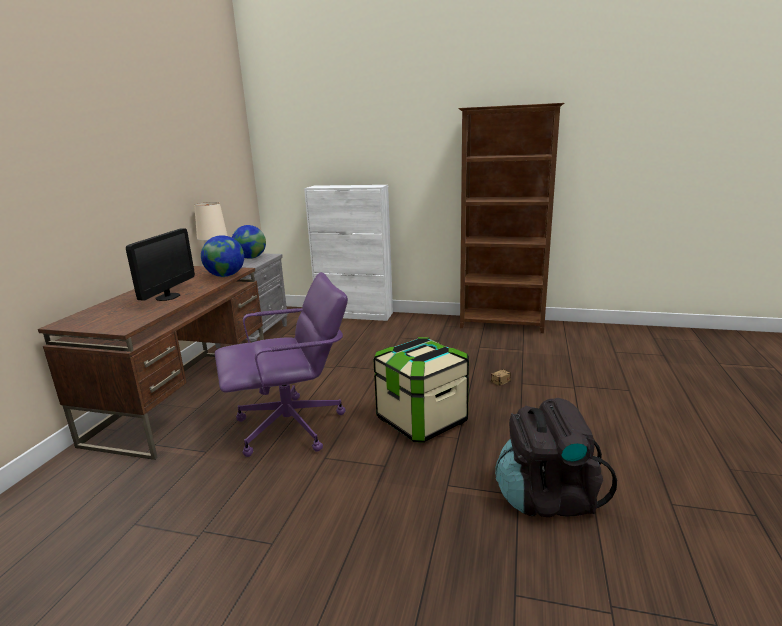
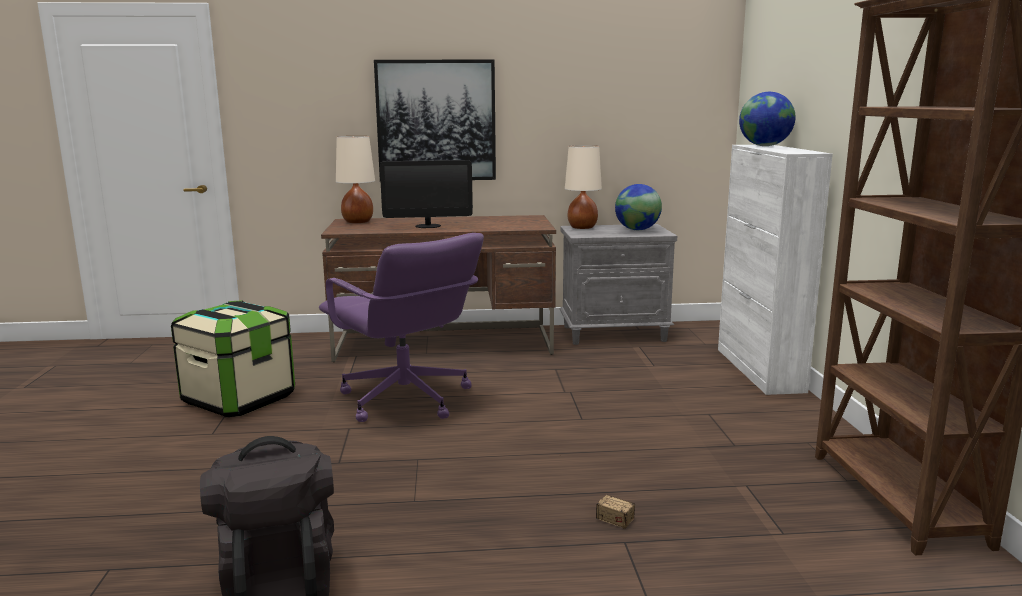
camera: 70 degrees right, 5 degrees down
(85, 319) = (357, 222): none -> beige table lamp
(99, 199) = (436, 121): none -> picture
(225, 276) = (512, 227): globe -> globe (764, 146)
(422, 420) = (451, 469): storage box -> storage box (239, 399)

